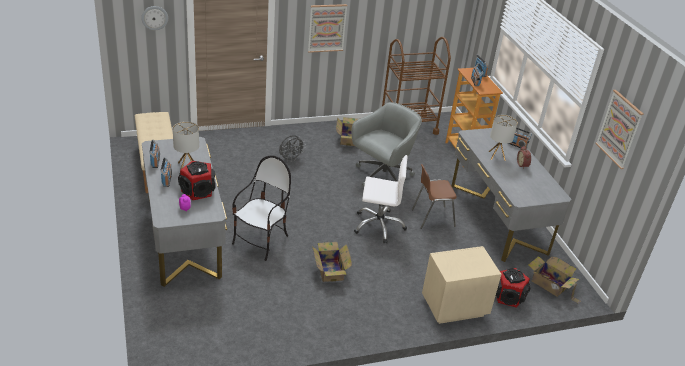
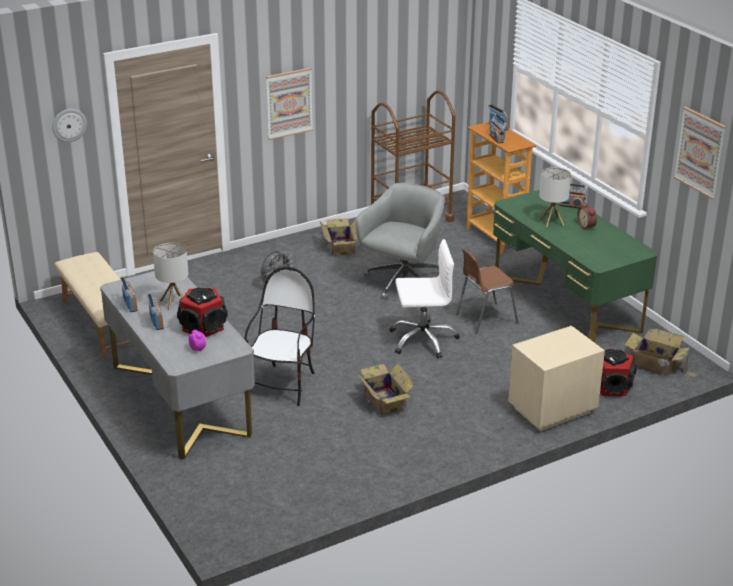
camera: 10 degrees left, 5 degrees down
(497, 218) = (566, 304): grey desk -> green desk

